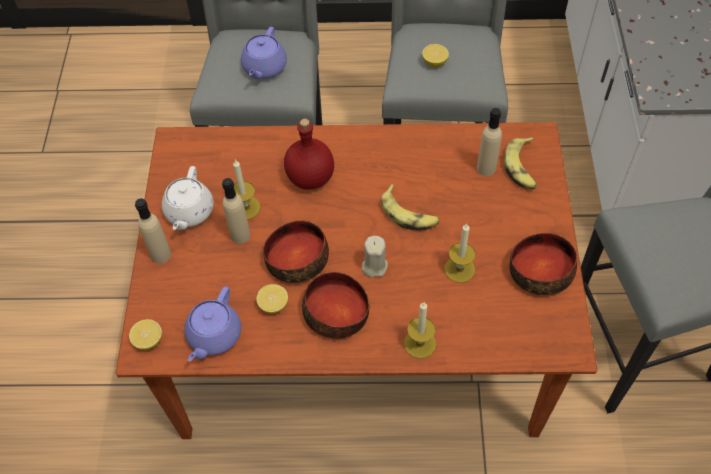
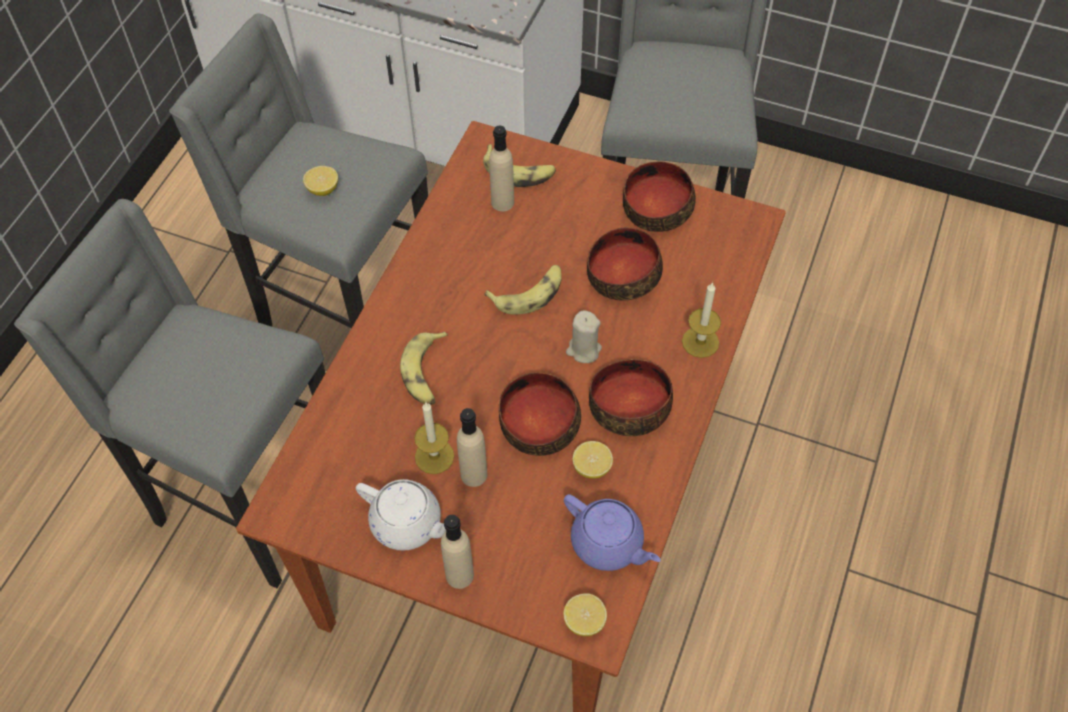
camera: 70 degrees left, 0 degrees up
(264, 68) = (215, 366): purple teapot -> none
(310, 178) = (426, 373): red bottle -> banana
(459, 269) = (623, 274): candle -> bowl

